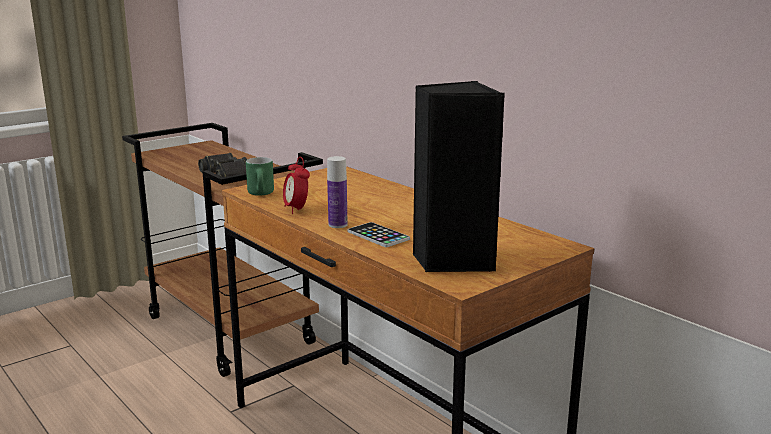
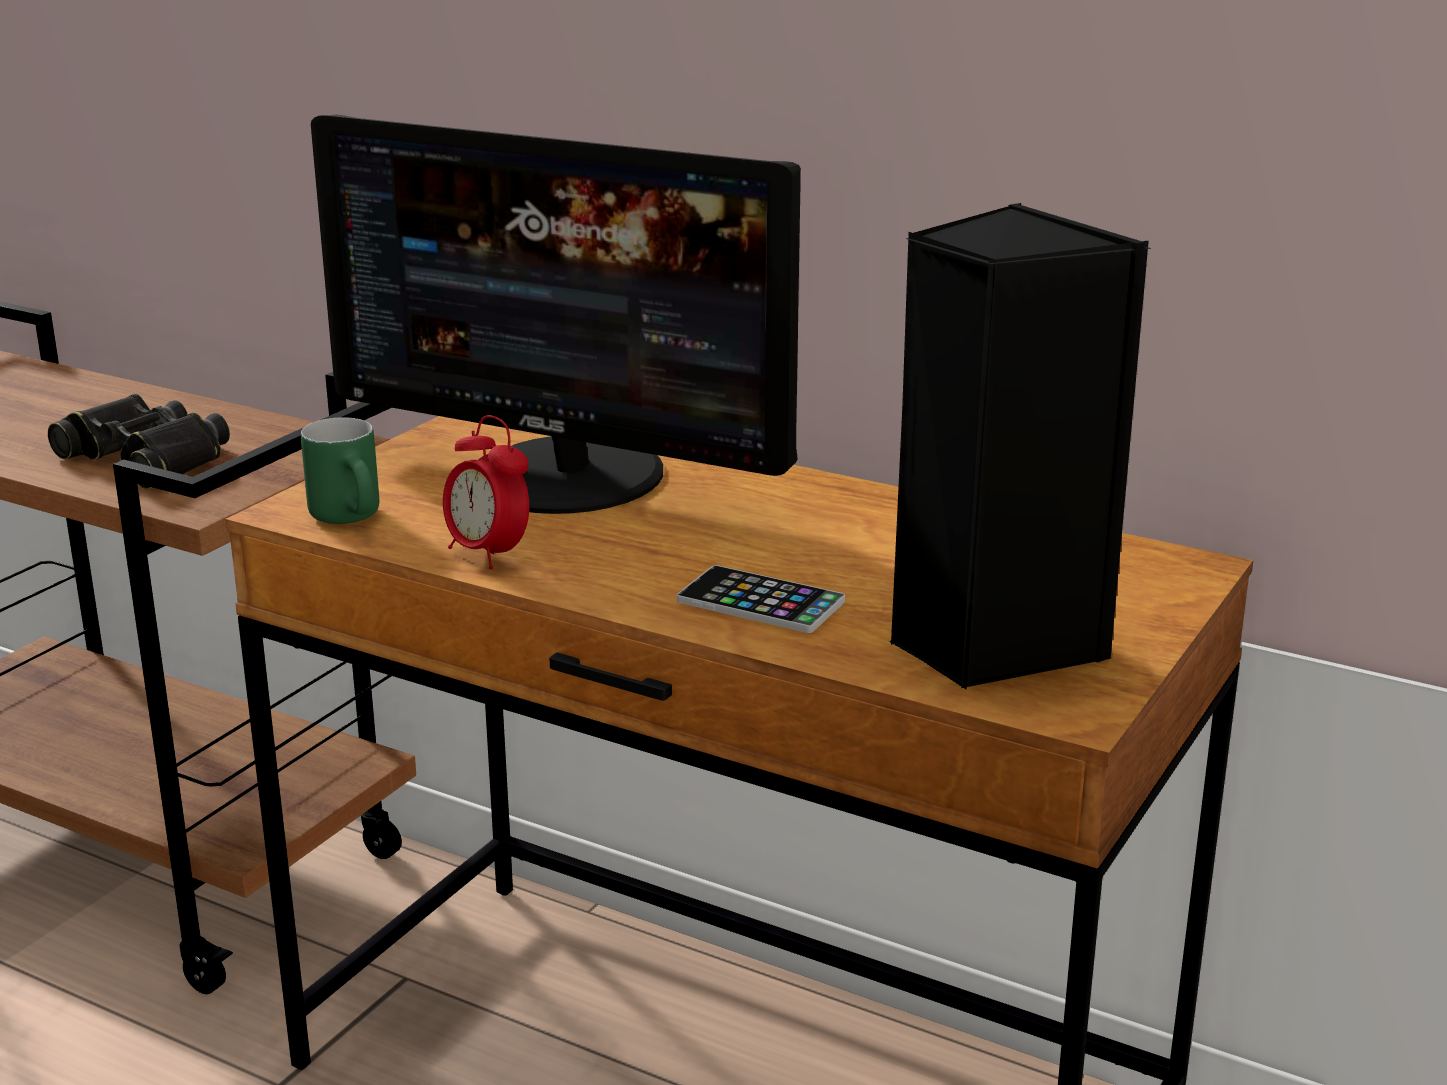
camera: 20 degrees left, 5 degrees up
(338, 225) = (634, 584): bottle -> none
(349, 190) = (567, 476): none -> monitor

